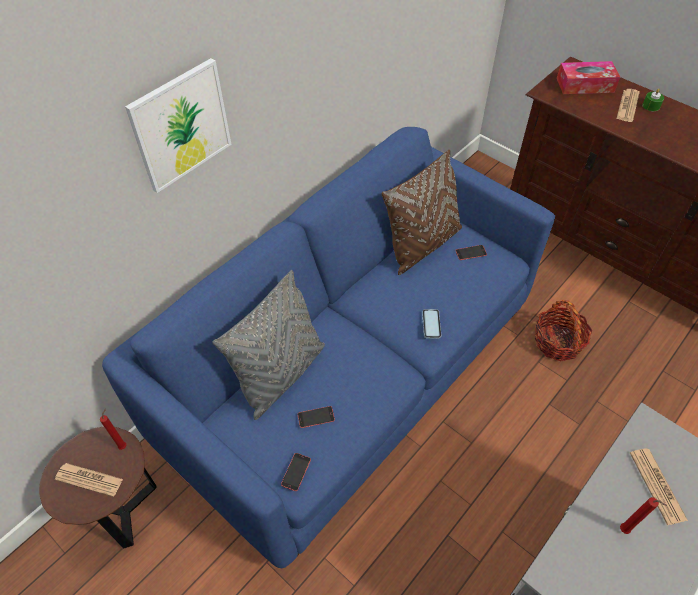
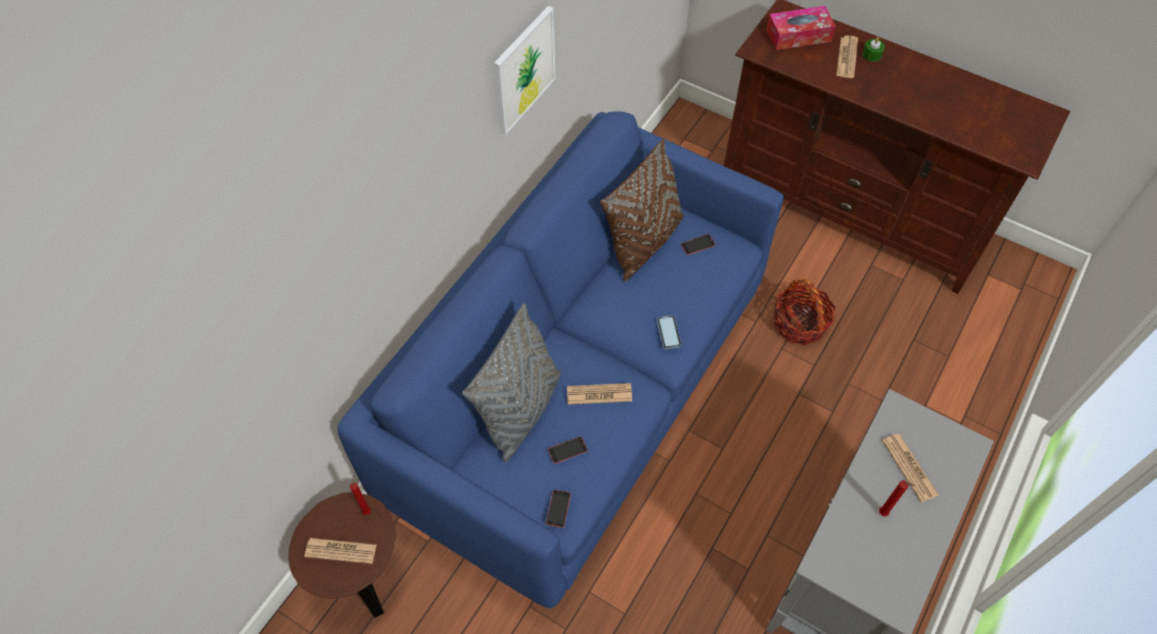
camera: 10 degrees left, 5 degrees up
(181, 125) = (401, 178): picture -> picture (524, 70)
(356, 370) = (599, 394): none -> newspaper

